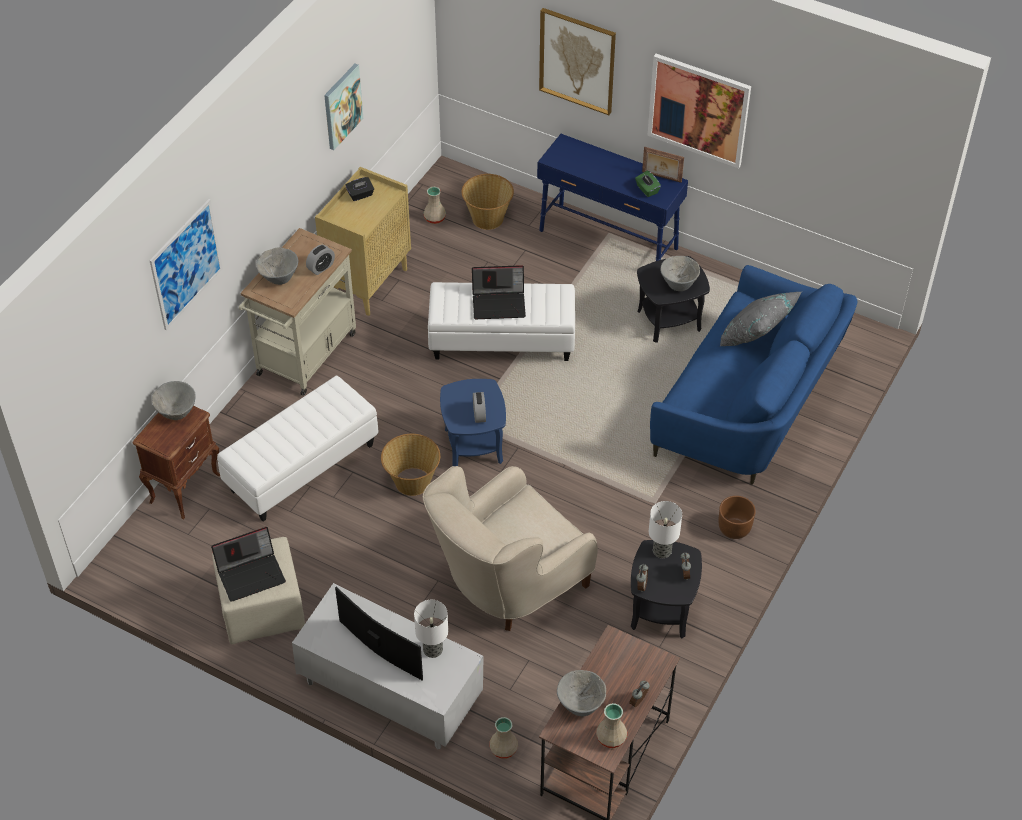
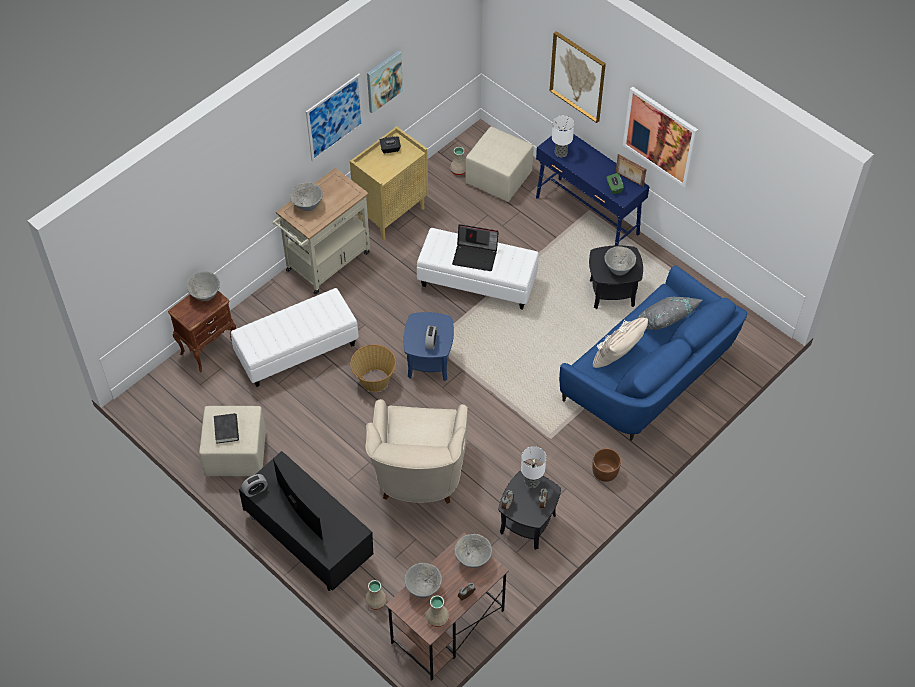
camera: 15 degrees right, 5 degrees up
(186, 264) = (227, 189): picture -> picture (334, 117)
(251, 574) = (226, 430): laptop -> black book
(321, 267) = (341, 203): alarm clock -> alarm clock (255, 490)
(389, 687) = (308, 535): white tv stand -> black tv stand
(433, 649) = (337, 518): table lamp -> table lamp (561, 152)
(488, 218) = (499, 178): basket -> beige ottoman
(507, 585) = (419, 477): beige armchair -> beige armchair turned 60 degrees counterclockwise
(630, 655) = (473, 559): none -> grey bowl
(712, 383) = (616, 356): none -> beige pillow

